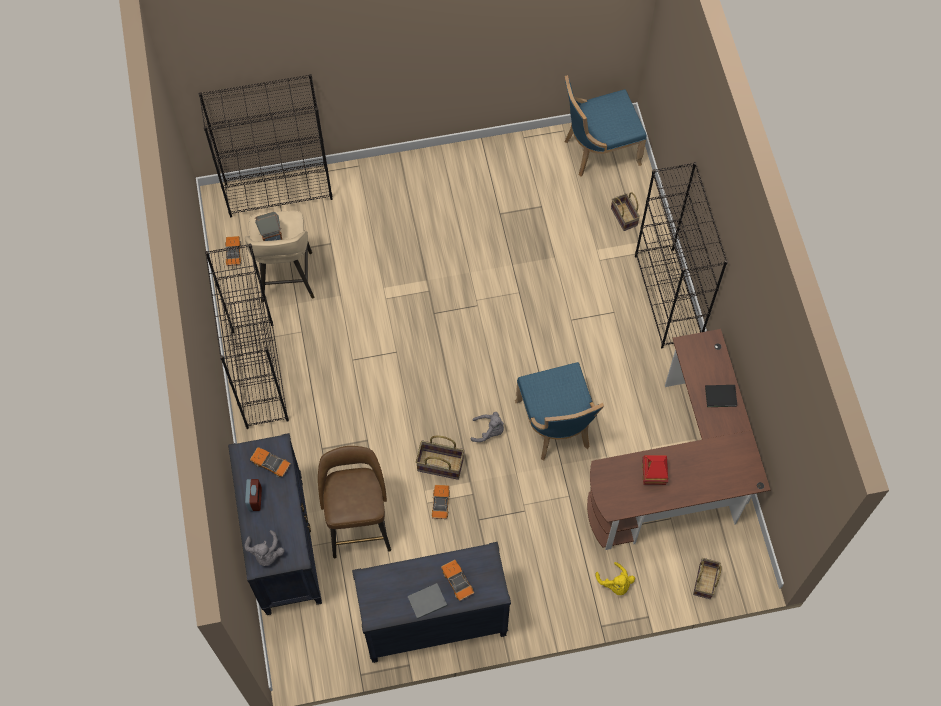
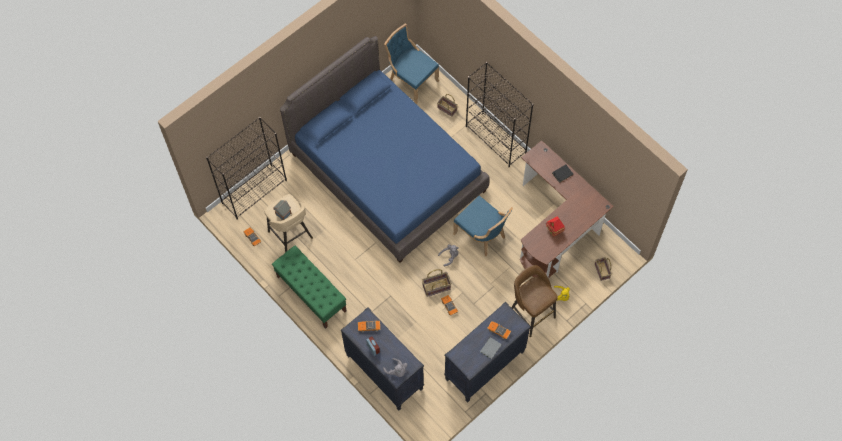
camera: 30 degrees left, 0 degrees up
(259, 375) = (311, 293): black bookcase -> green bench
(359, 524) = (415, 339): brown stool -> brown stool (531, 313)
(480, 261) = (388, 172): none -> blue bed
(598, 150) = (411, 80): blue chair -> blue chair turned 90 degrees clockwise

